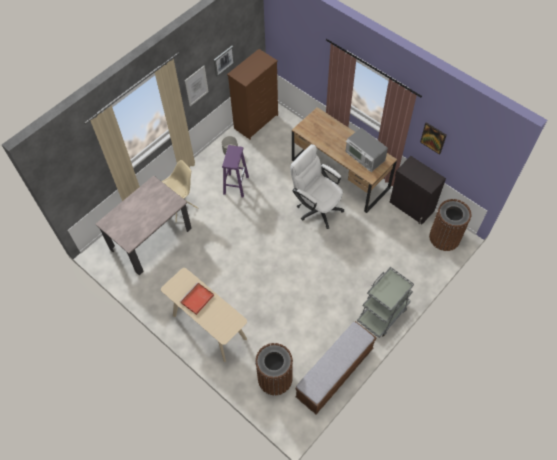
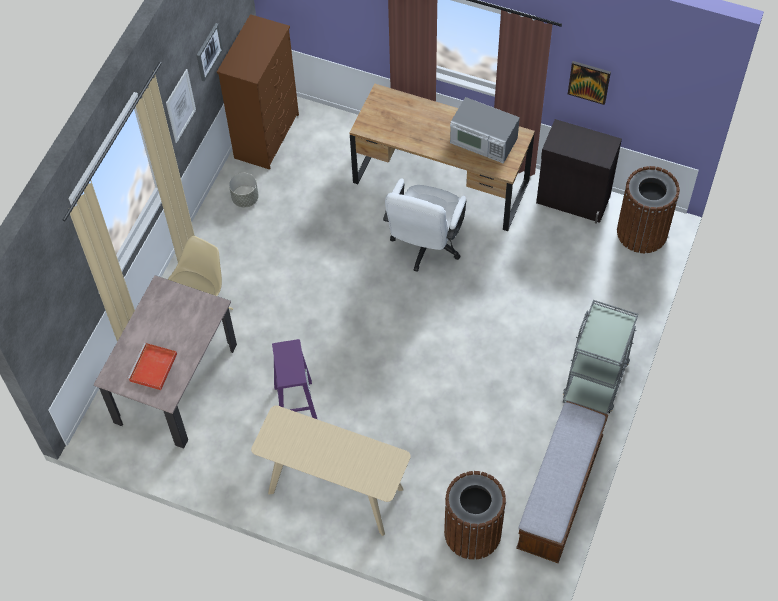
camera: 20 degrees left, 0 degrees up
(197, 299) = (317, 448): red tray -> red tray (153, 368)
(236, 185) = (279, 251): purple stool -> purple stool (295, 403)
(316, 207) = (425, 246): white office chair -> white office chair turned 90 degrees counterclockwise

